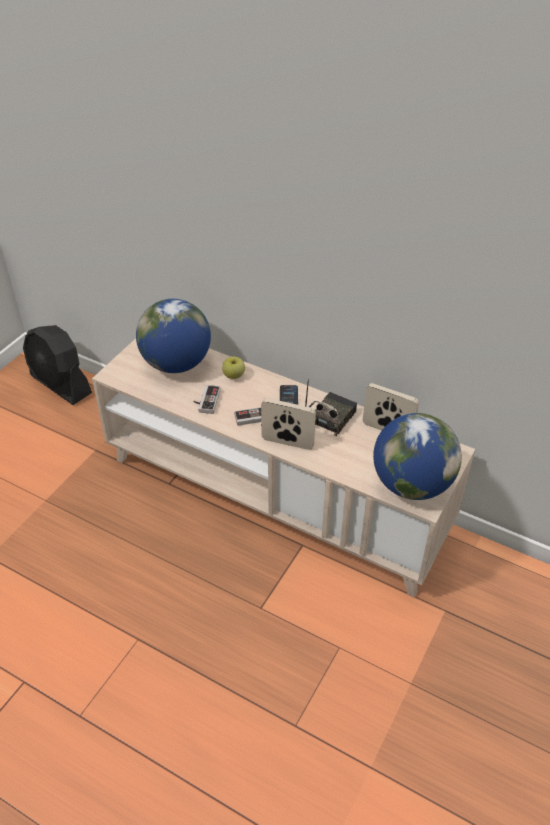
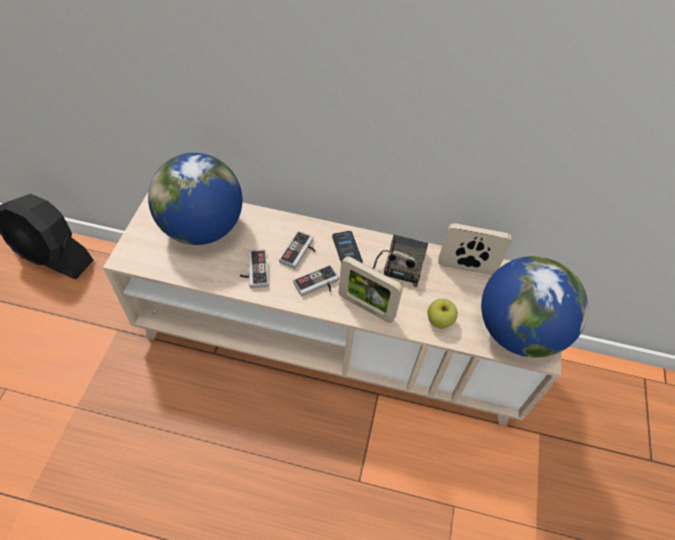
camera: 20 degrees left, 10 degrees up
(234, 375) = (275, 231): apple -> apple (439, 320)
(248, 395) = (300, 253): none -> game controller
(287, 442) = (366, 307): picture frame -> picture frame turned 150 degrees counterclockwise

